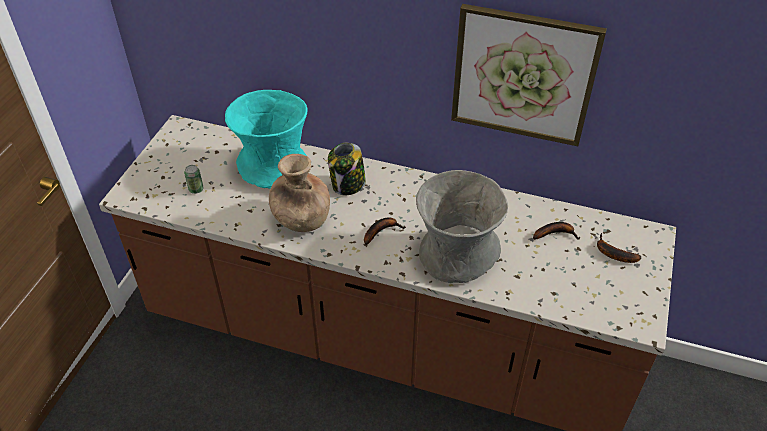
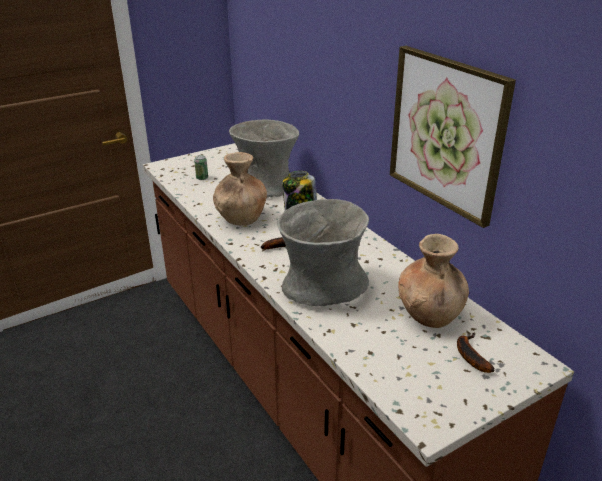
camera: 40 degrees right, 15 degrees down
(273, 165) = (266, 185): turquoise vase -> grey vase
(555, 233) = (430, 314): banana -> brown vase

